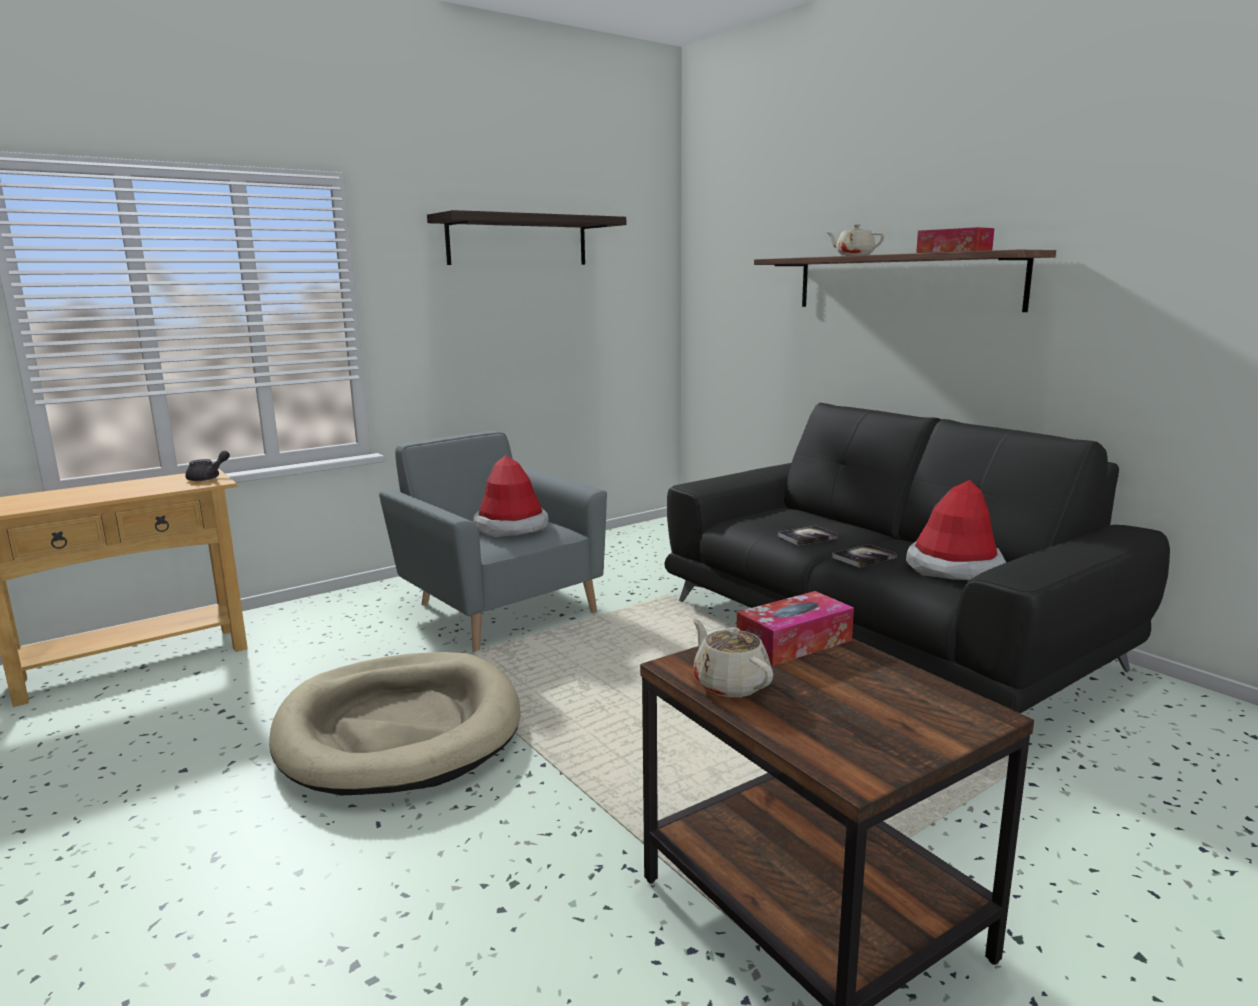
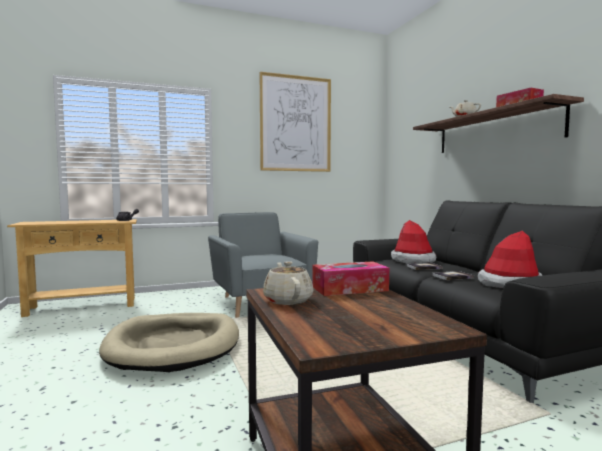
camera: 15 degrees right, 10 degrees down
(511, 527) = (267, 256): hat -> hat (413, 260)
(518, 241) = (295, 124): shelf -> picture

